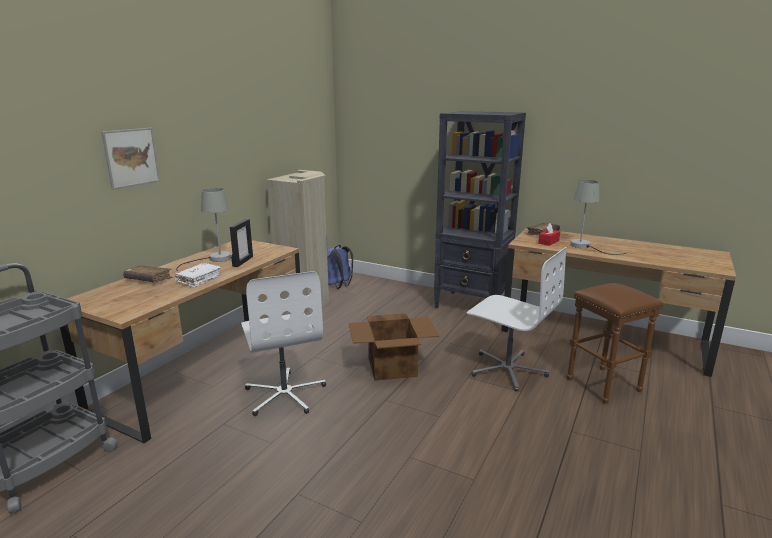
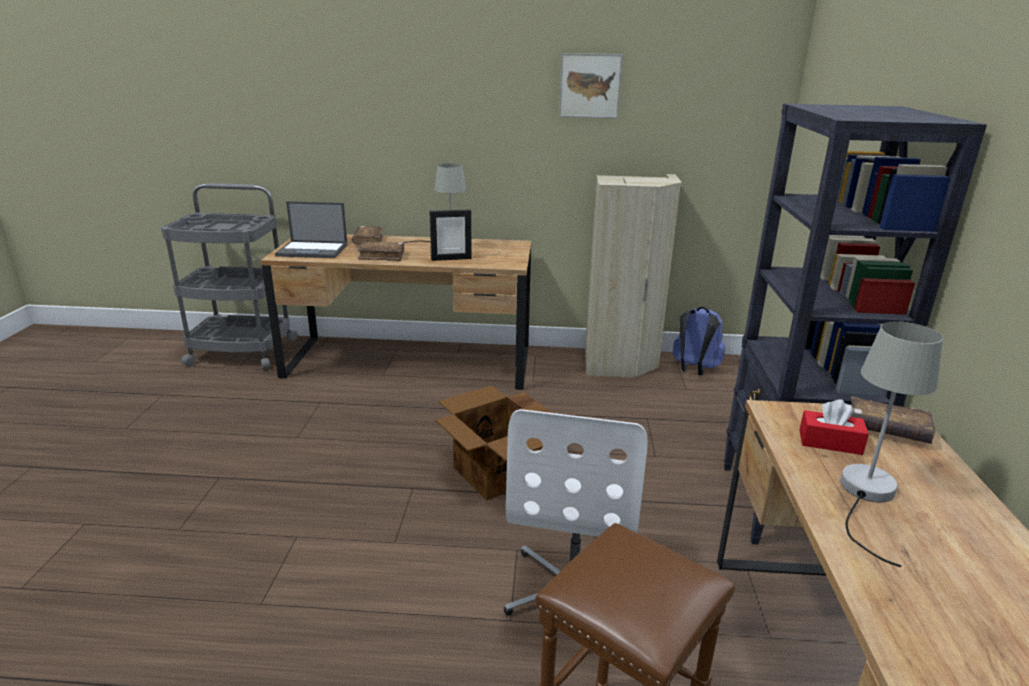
camera: 65 degrees right, 5 degrees up
(131, 157) = (396, 113): picture -> picture (590, 86)
(133, 300) = (313, 250): none -> laptop
(199, 279) = (382, 256): white book -> brown book
(285, 394) = (388, 417): white office chair -> none

